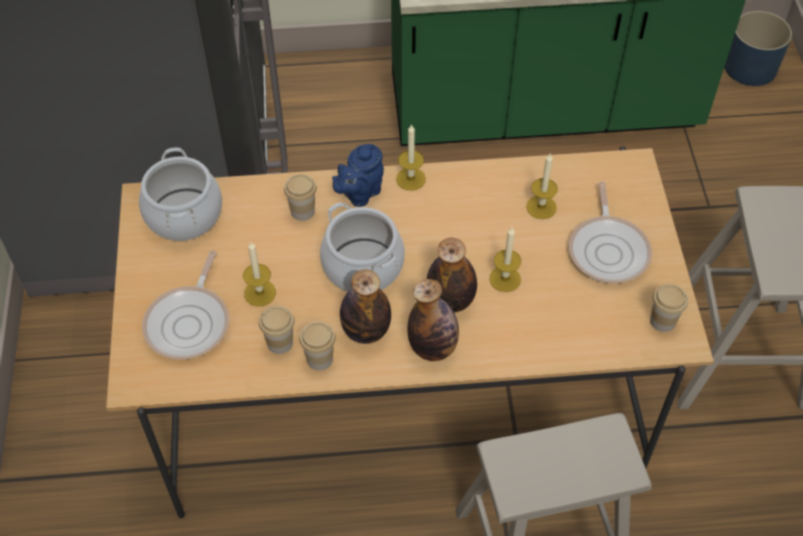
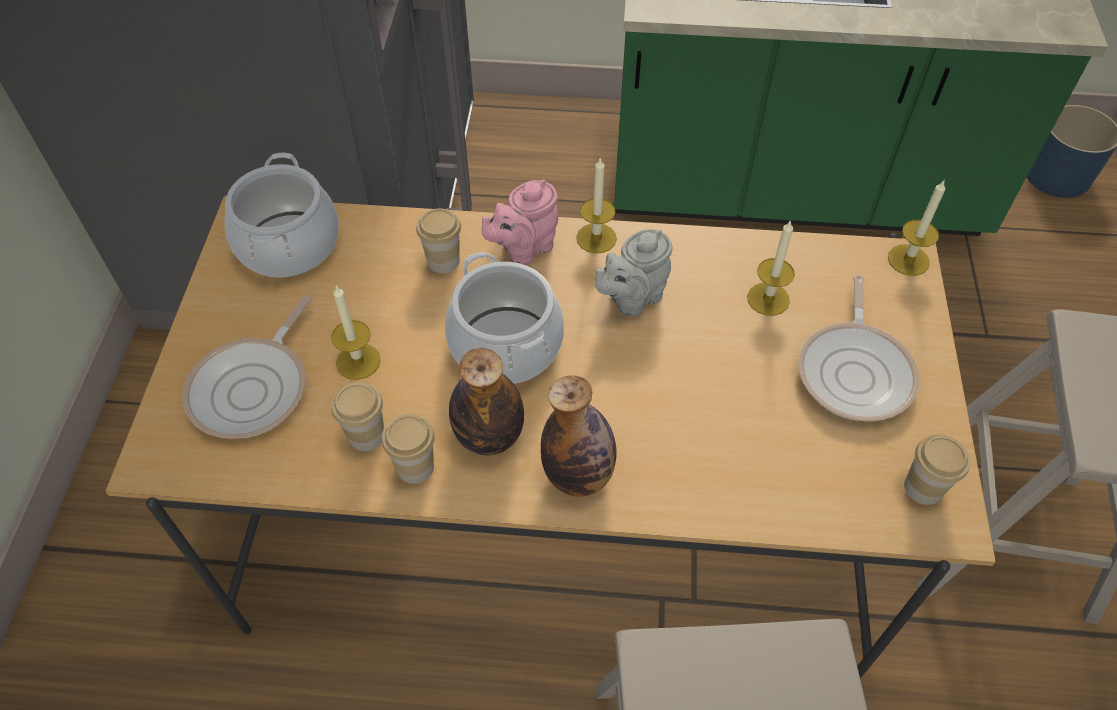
camera: 10 degrees right, 0 degrees up
(359, 194) = (524, 248): blue teapot -> pink teapot
(445, 220) = (632, 298): none -> grey teapot
(451, 300) = (617, 410): bottle -> none
(505, 279) = (700, 391): candle -> candle (908, 260)

